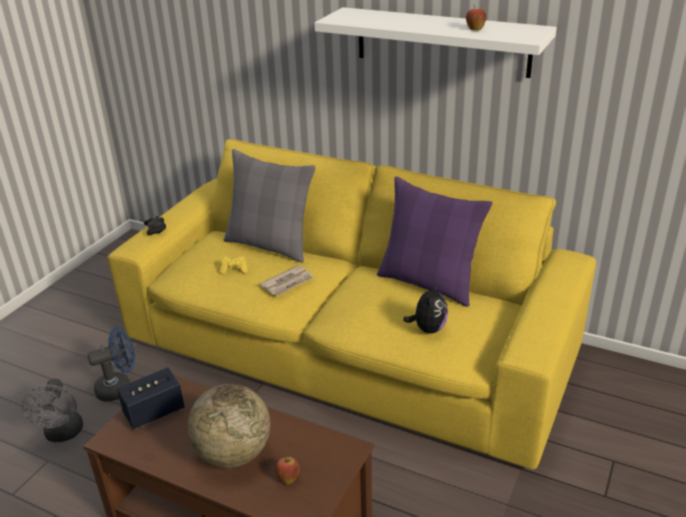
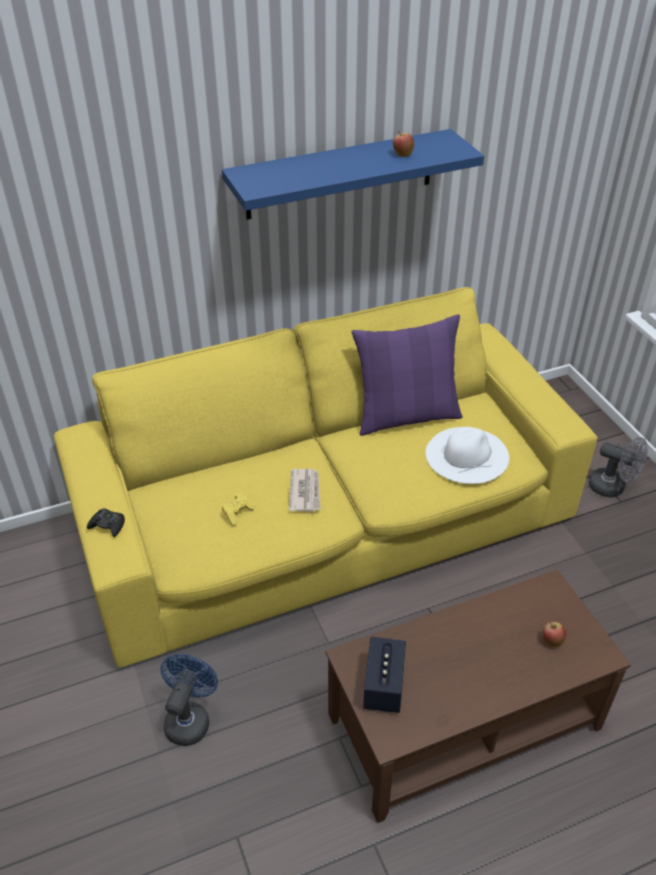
camera: 50 degrees left, 10 degrees up
(63, 434) = (209, 804): grey fan -> grey fan (612, 487)
(233, 453) = (492, 659): globe -> none
(270, 245) = (223, 467): grey pillow -> none
(428, 328) = (467, 455): plush toy -> white hat
(442, 42) = (340, 174): white shelf -> blue shelf

